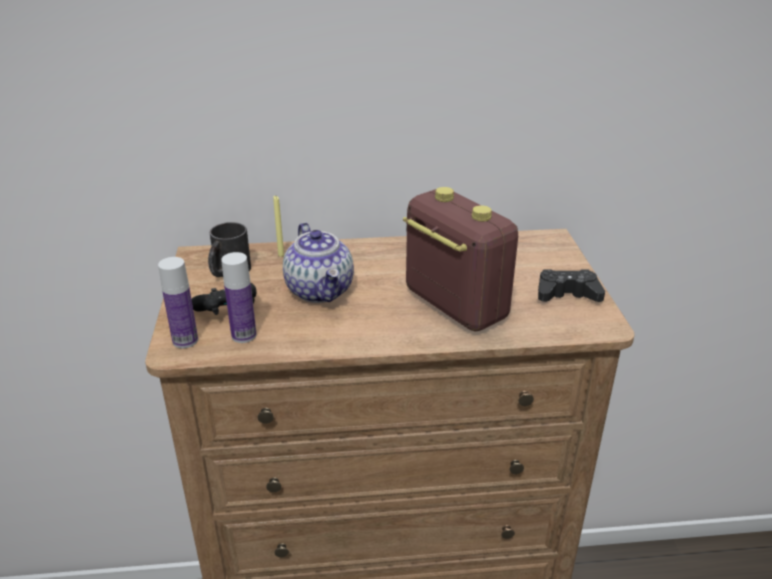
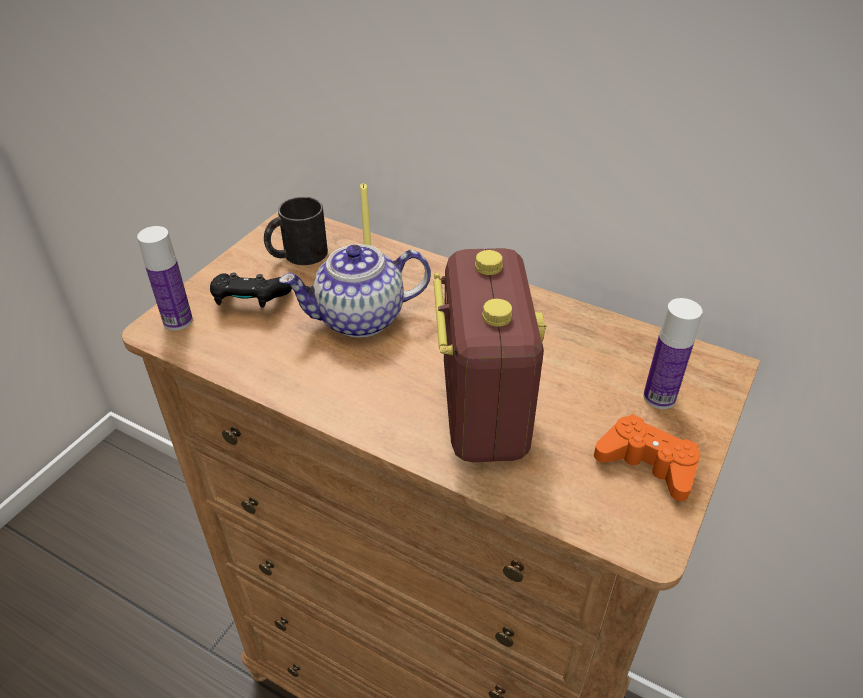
camera: 35 degrees right, 10 degrees up
(244, 335) = (231, 340): bottle -> bottle (659, 397)
(321, 291) = (359, 319): teapot -> teapot turned 60 degrees clockwise
(567, 294) = (647, 464): black game controller -> orange game controller

